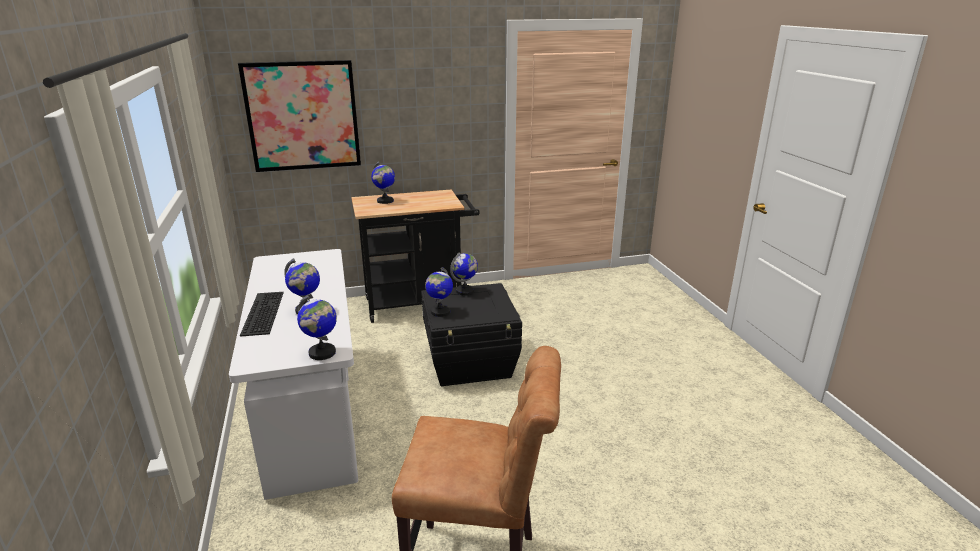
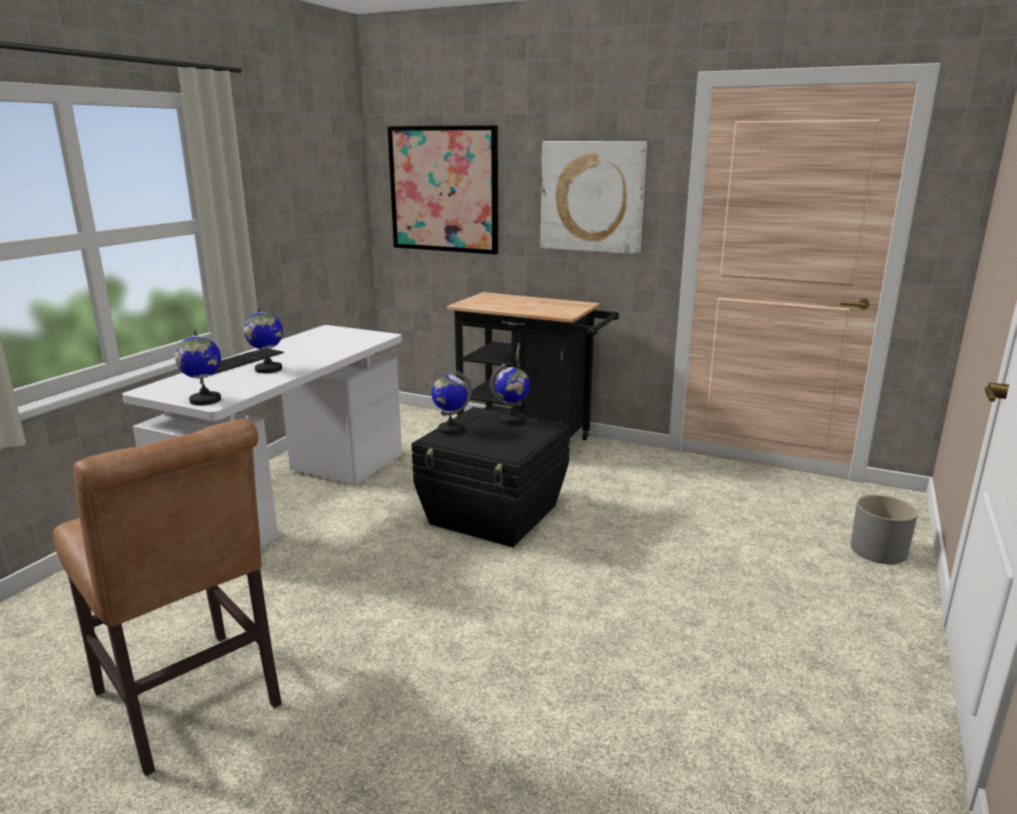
camera: 40 degrees right, 5 degrees down
(385, 201) = (504, 300): globe -> none
(437, 112) = (592, 197): none -> picture
(668, 303) = (878, 551): none -> grey planter

